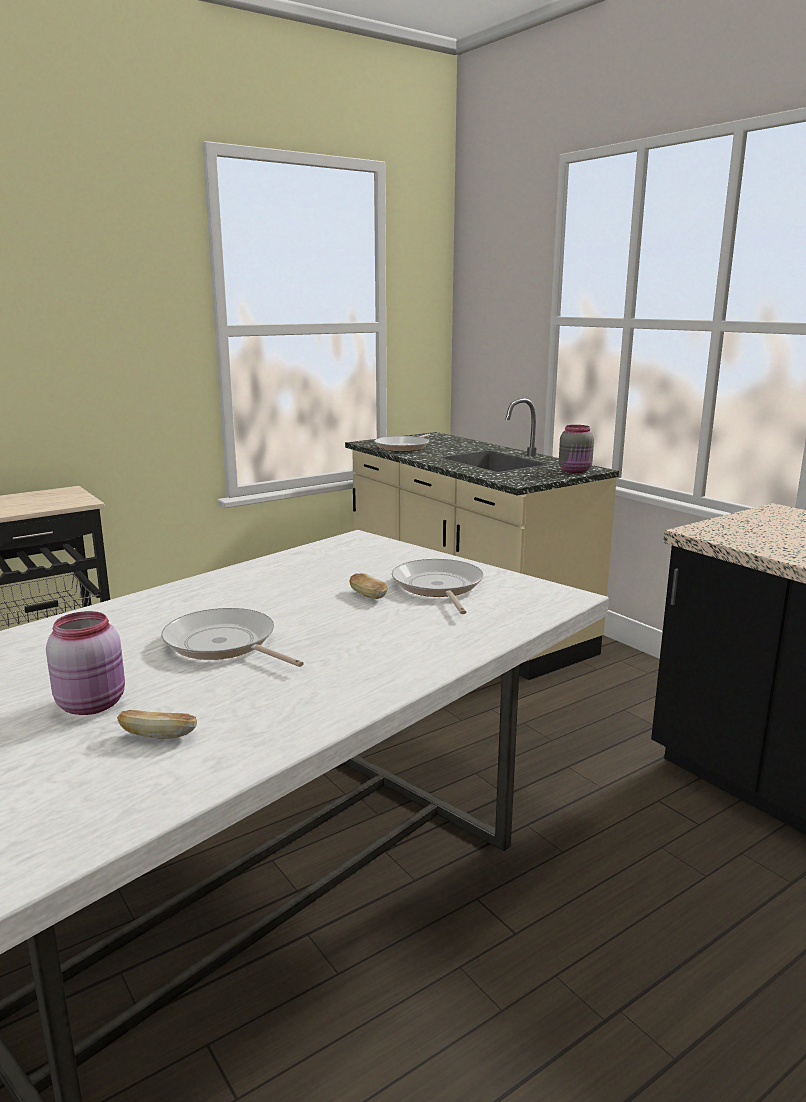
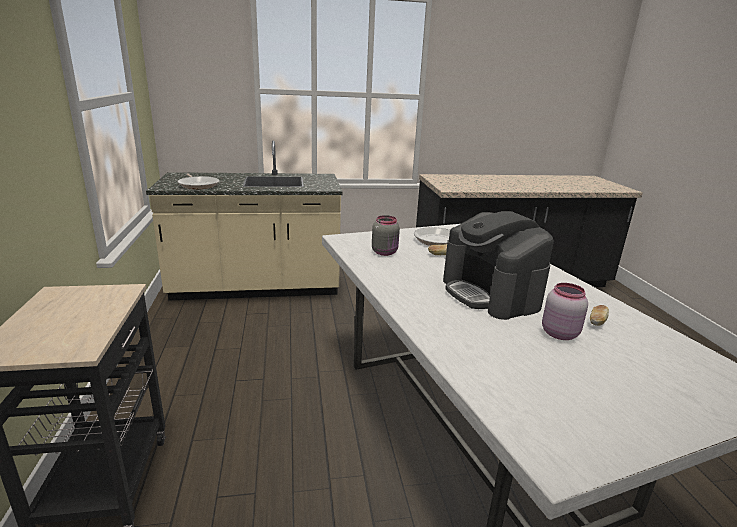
camera: 65 degrees left, 5 degrees up
(224, 644) = (491, 293): frying pan -> coffee machine
(575, 471) = (324, 177): grey jar -> grey jar (385, 252)

